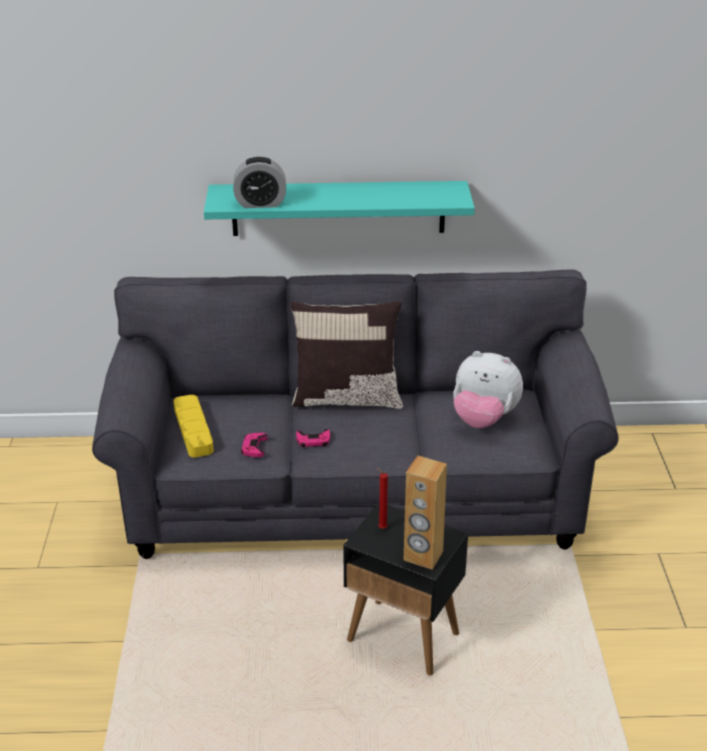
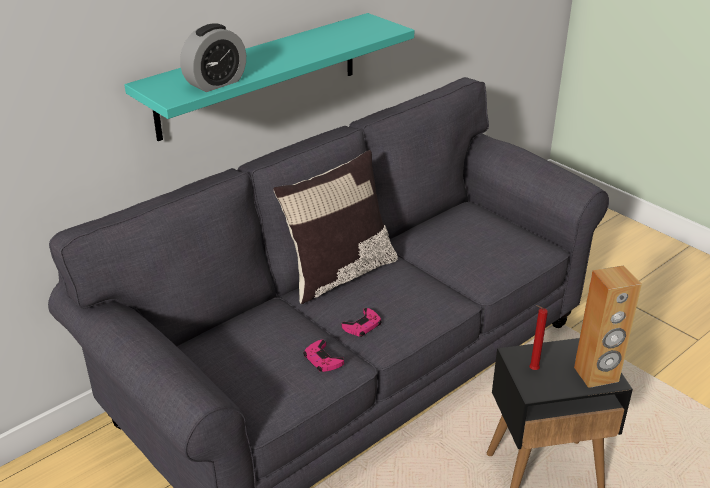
camera: 40 degrees left, 0 degrees up
(193, 429) = (238, 374): yellow tray -> none
(483, 419) = (475, 238): plush toy -> none

